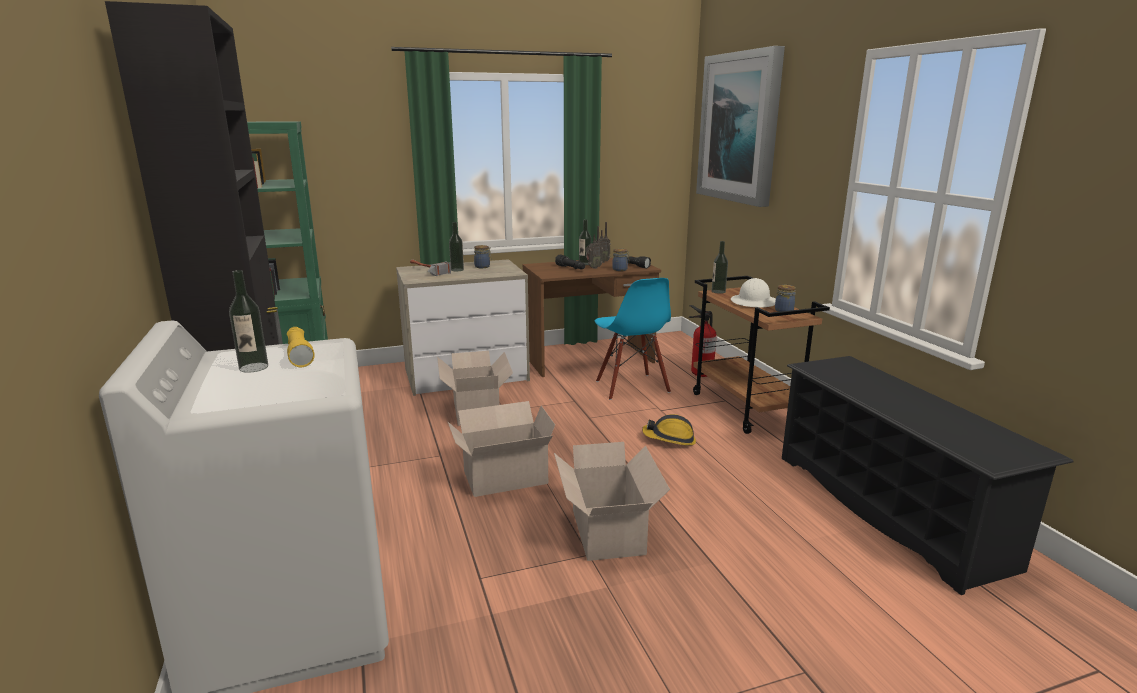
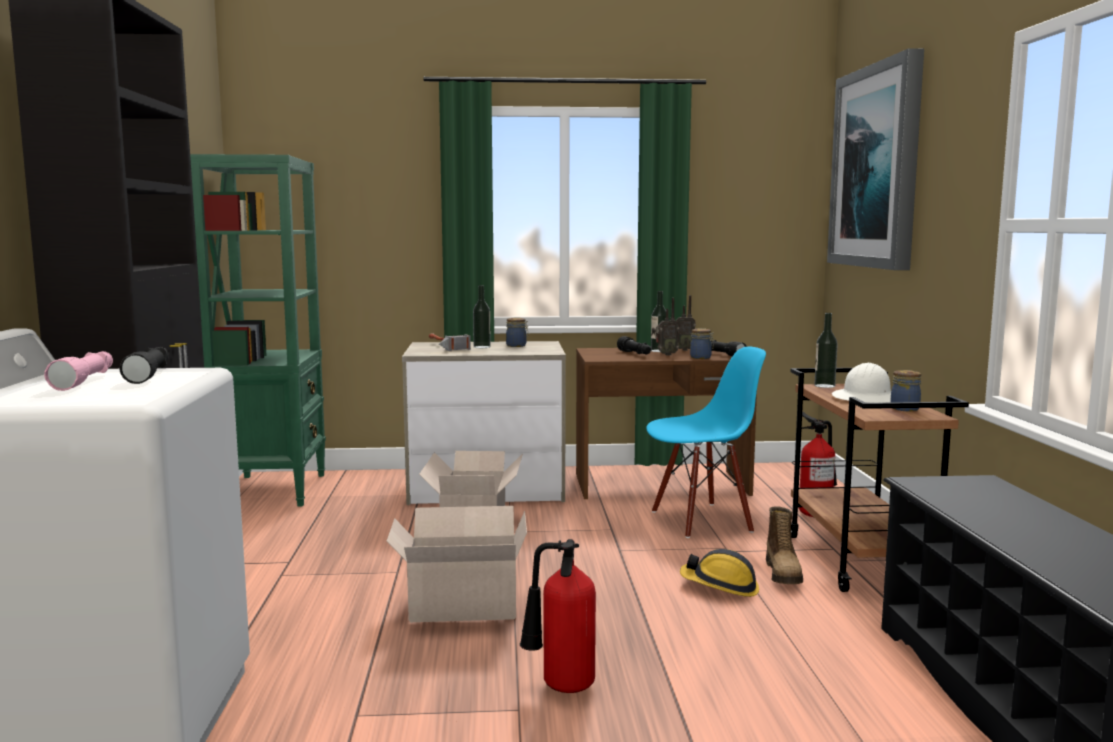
camera: 15 degrees right, 10 degrees down
(253, 367) = (85, 381): bottle -> pink flashlight
(299, 354) = (150, 375): yellow flashlight -> black flashlight
(607, 533) = (560, 688): cardboard box -> fire extinguisher
(631, 387) = (701, 520): blue chair -> blue chair turned 105 degrees counterclockwise
(704, 424) = (784, 574): none -> boot

